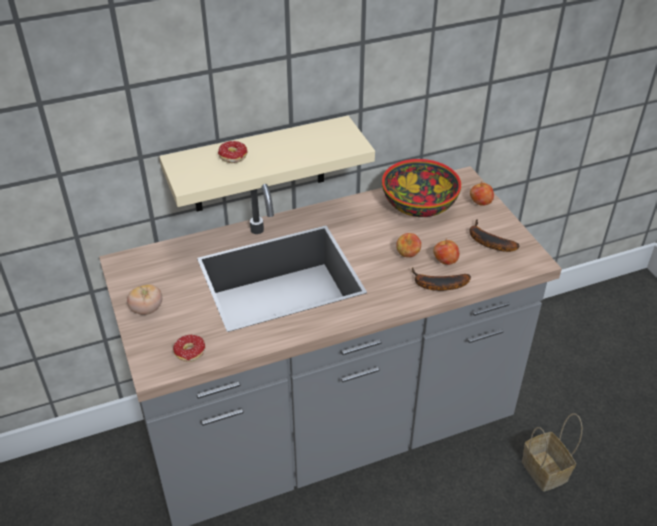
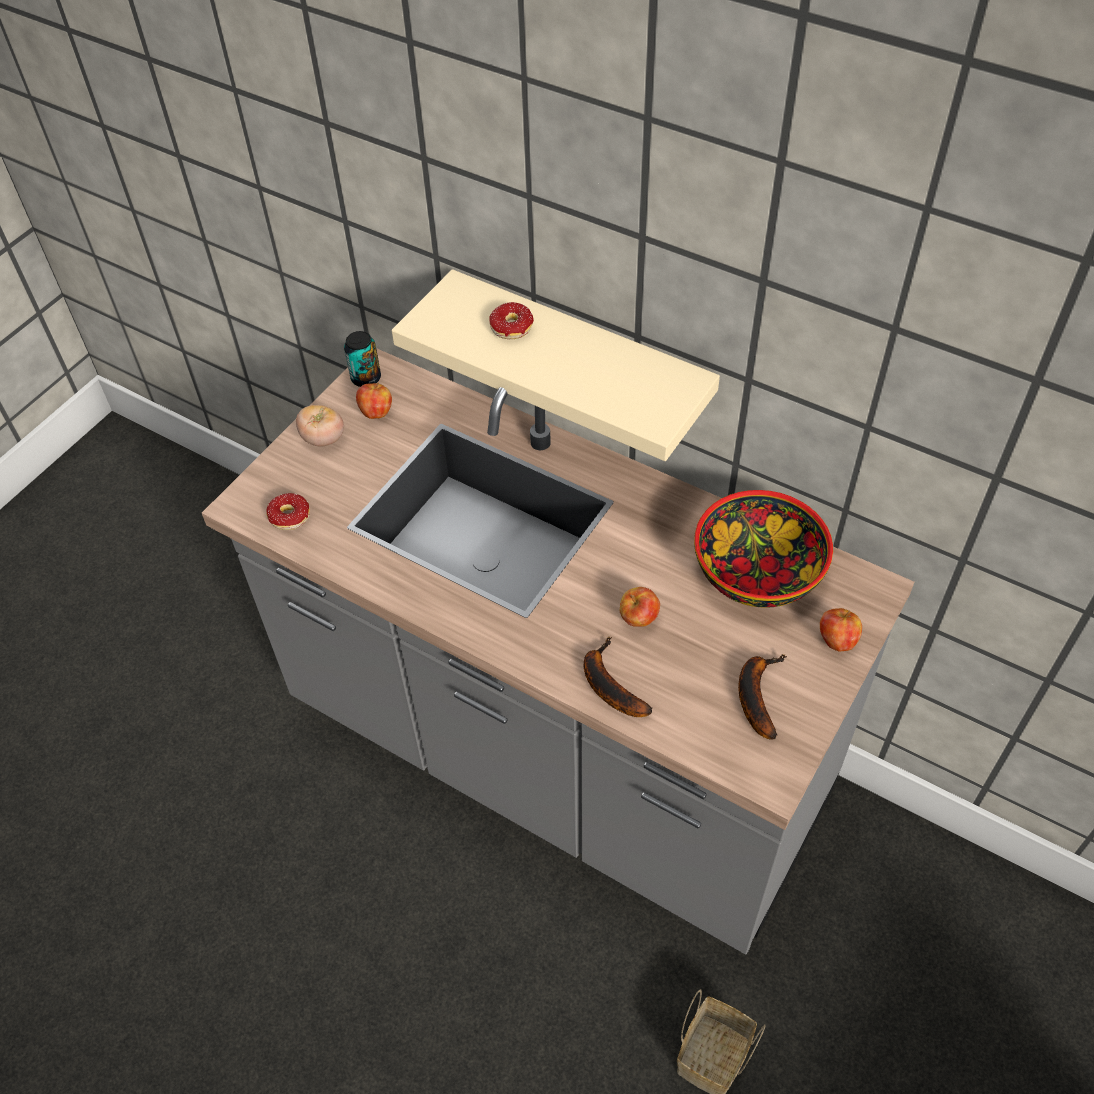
camera: 55 degrees right, 10 degrees up
(123, 270) = (366, 378): none -> can
(445, 261) = (665, 668): apple -> apple (376, 412)

